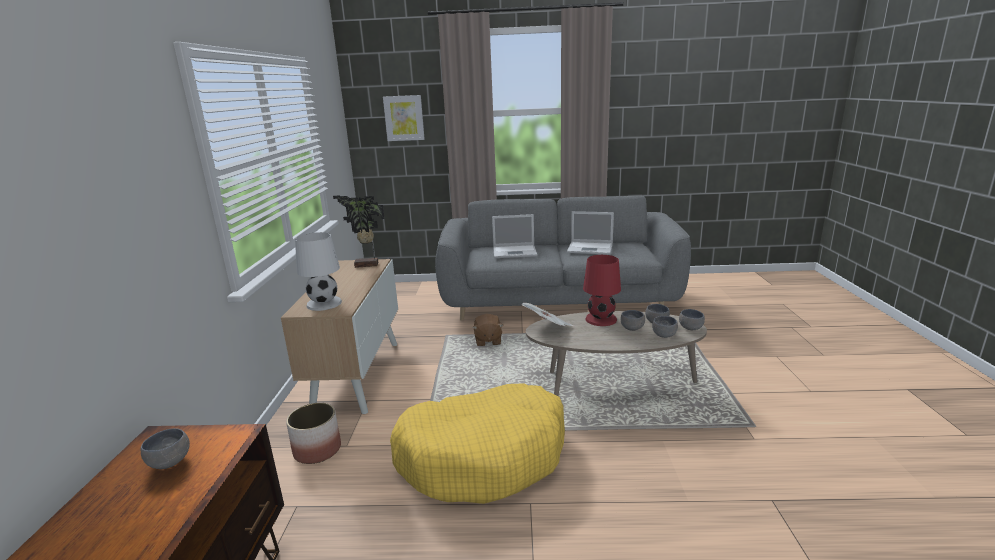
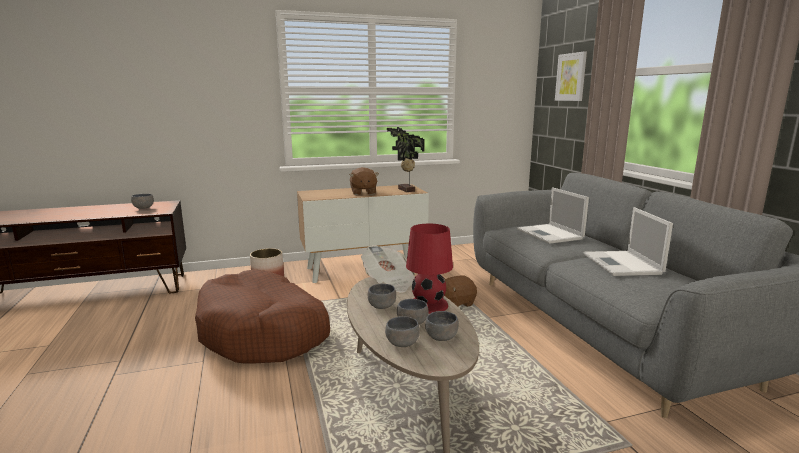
camera: 70 degrees right, 5 degrees down
(323, 303) = (322, 193): white table lamp -> none
(351, 283) = (363, 193): none -> brown plush toy
(484, 456) = (264, 333): yellow dog bed -> brown dog bed
(691, 328) = (437, 363): grey bowl -> grey bowl (381, 307)

